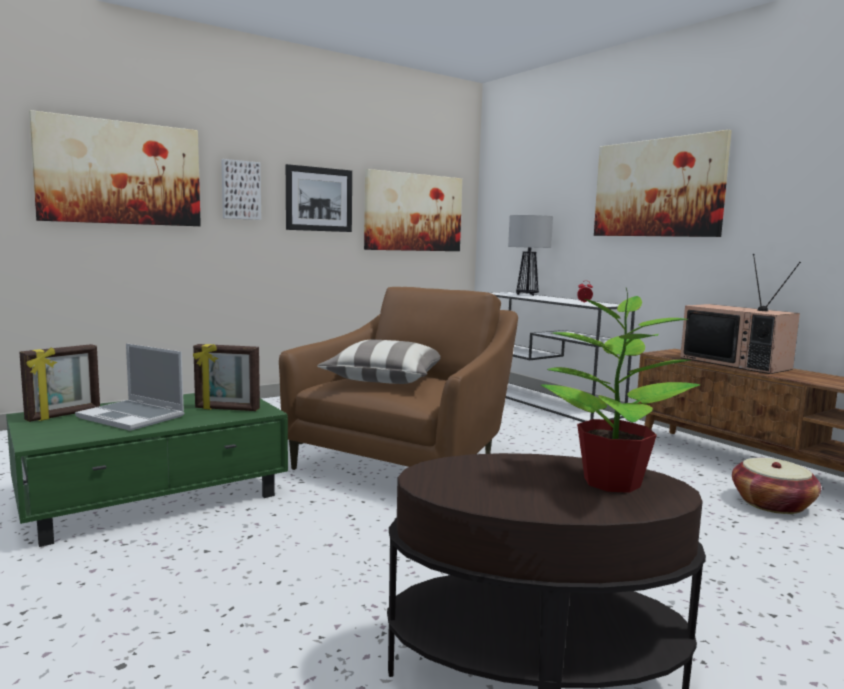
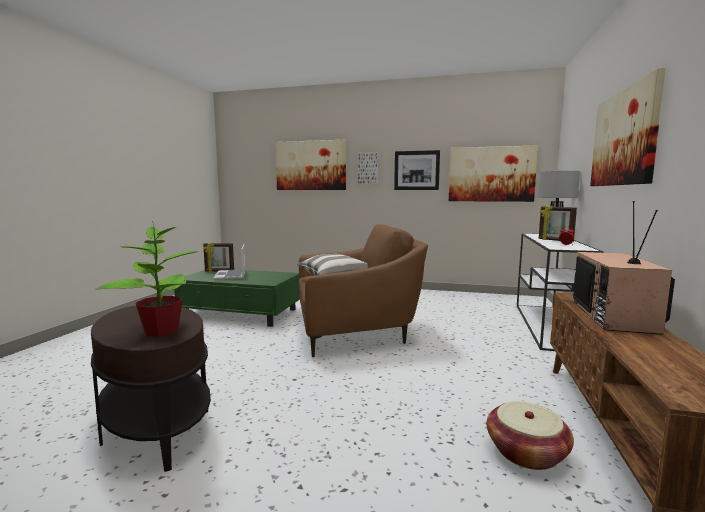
camera: 50 degrees right, 0 degrees up
(227, 409) = (263, 279): picture frame -> picture frame (555, 240)

